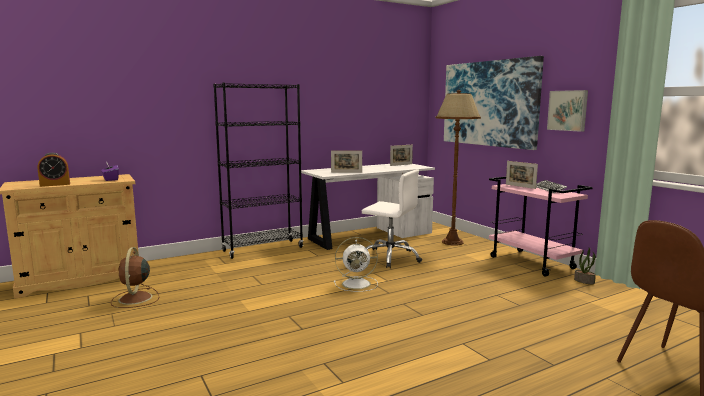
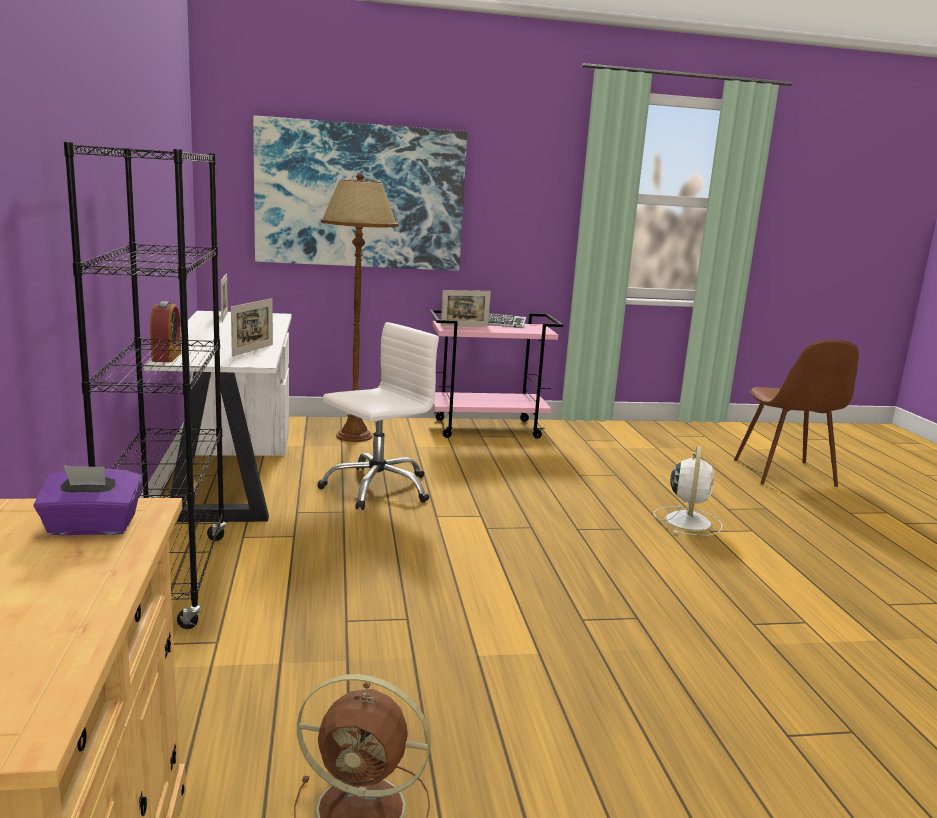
camera: 70 degrees left, 5 degrees up
(55, 184) = (72, 624): alarm clock -> alarm clock (166, 357)
(357, 284) = (477, 538): white fan -> white fan (688, 521)
(568, 110) = (506, 214): picture -> none
(584, 281) = (566, 430): potted plant -> none

